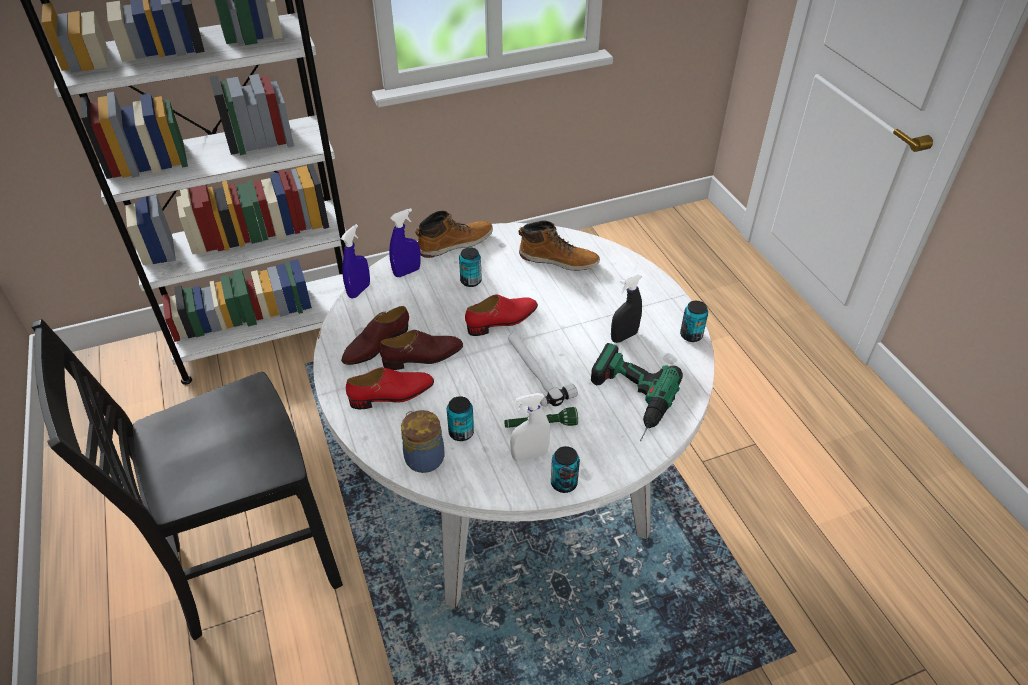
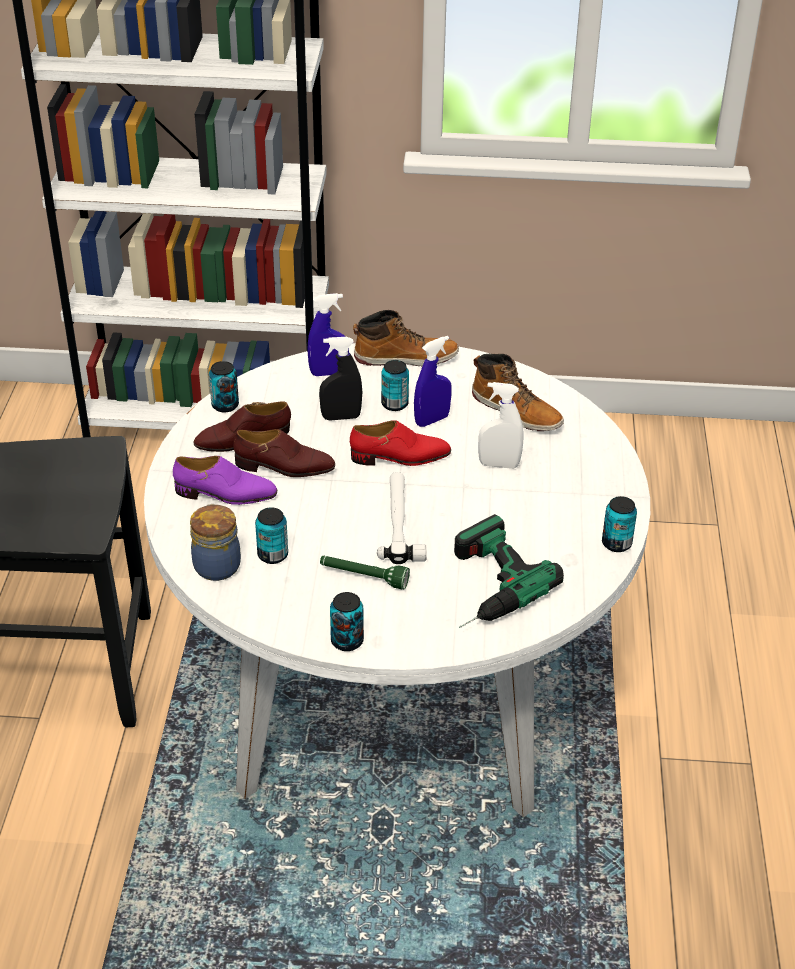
camera: 25 degrees right, 5 degrees down
(344, 322) = (225, 405): none -> can
(359, 290) = (262, 377): blue spray bottle -> blue spray bottle (432, 420)
(392, 395) = (225, 494): red shoe -> purple shoe
(529, 455) = (329, 602): white spray bottle -> white spray bottle (499, 464)
(624, 336) = (531, 519): black spray bottle -> black spray bottle (341, 417)

